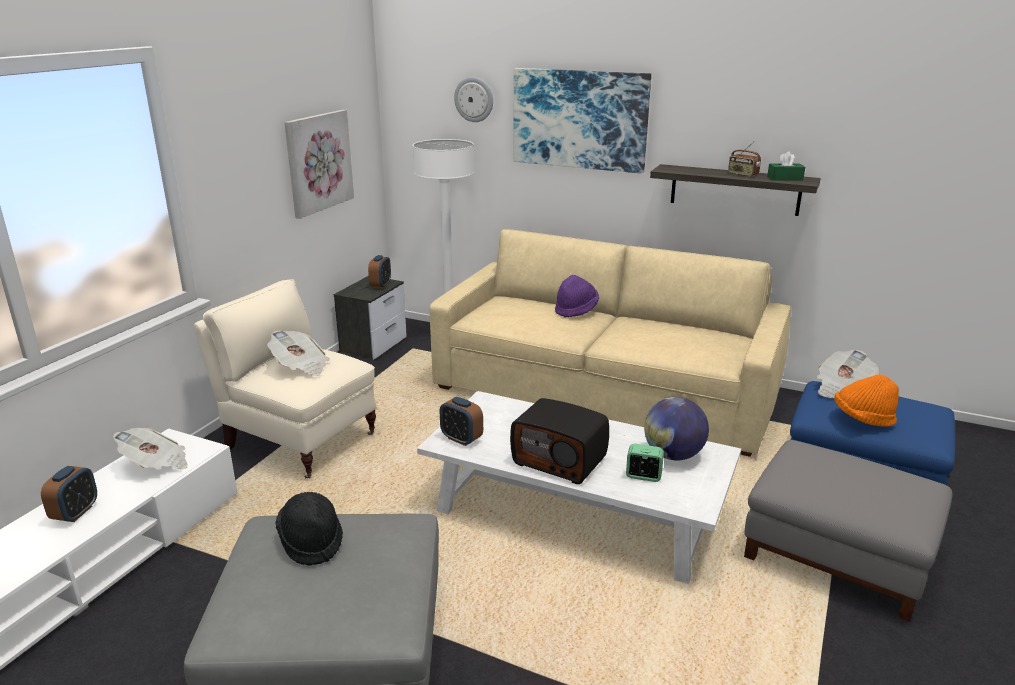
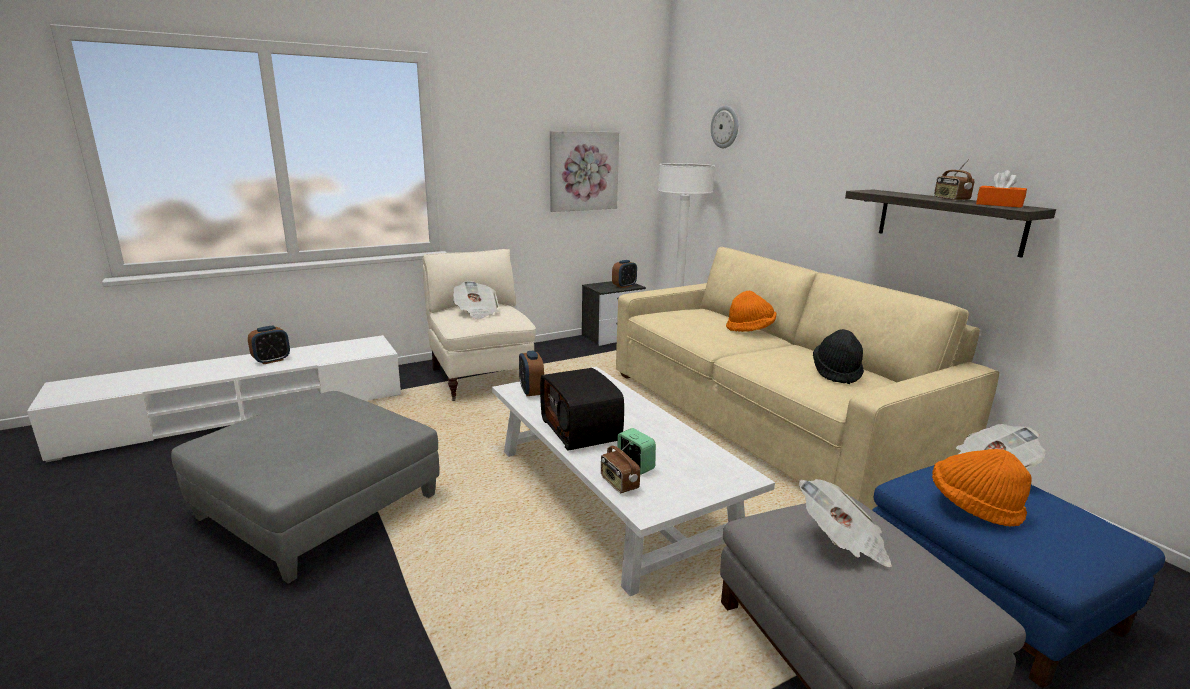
camera: 35 degrees right, 5 degrees down
(156, 464) = (346, 350): newspaper -> newspaper (842, 542)
(311, 541) = (327, 411): black hat -> black hat (836, 373)
(576, 310) = (750, 328): purple hat -> orange hat
(579, 119) = (804, 142): picture -> none
(653, 496) = (618, 483): none -> radio
(673, 455) = (691, 462): globe -> none
(785, 178) = (999, 205): green tissue box -> orange tissue box

